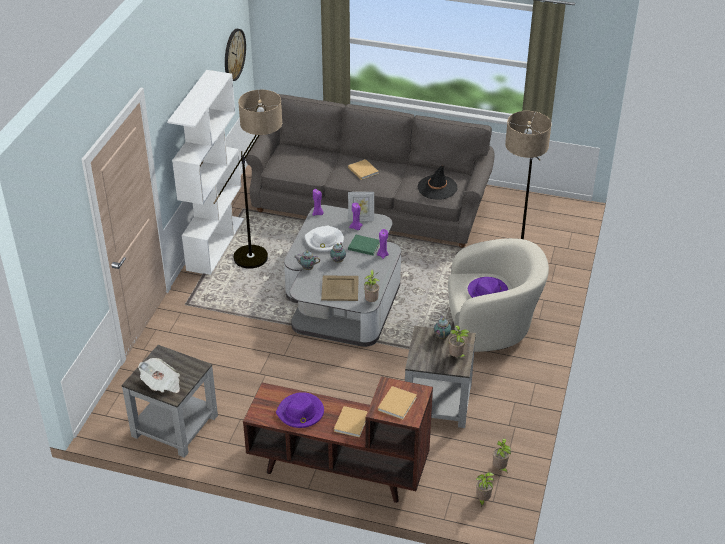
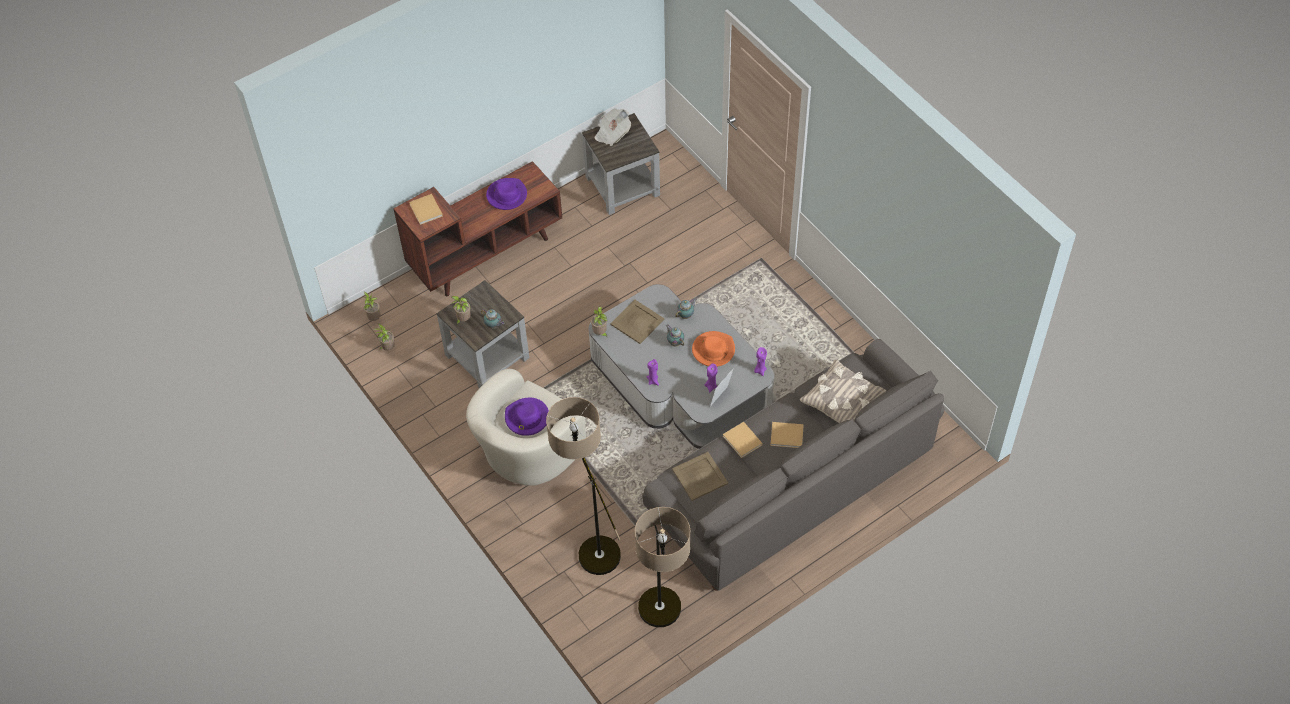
camera: 130 degrees right, 15 degrees up
(215, 244) = (833, 322): white bookcase -> none
(234, 54) = (965, 308): wall clock -> none
(261, 251) = (790, 350): floor lamp -> floor lamp (662, 623)
(312, 159) = (842, 402): none -> beige pillow
(324, 241) = (713, 350): white hat -> orange hat
(351, 422) = (468, 218): beige book -> beige book (743, 441)
(363, 246) = (679, 375): green book -> none
(437, 187) = (700, 476): black hat -> beige tray

